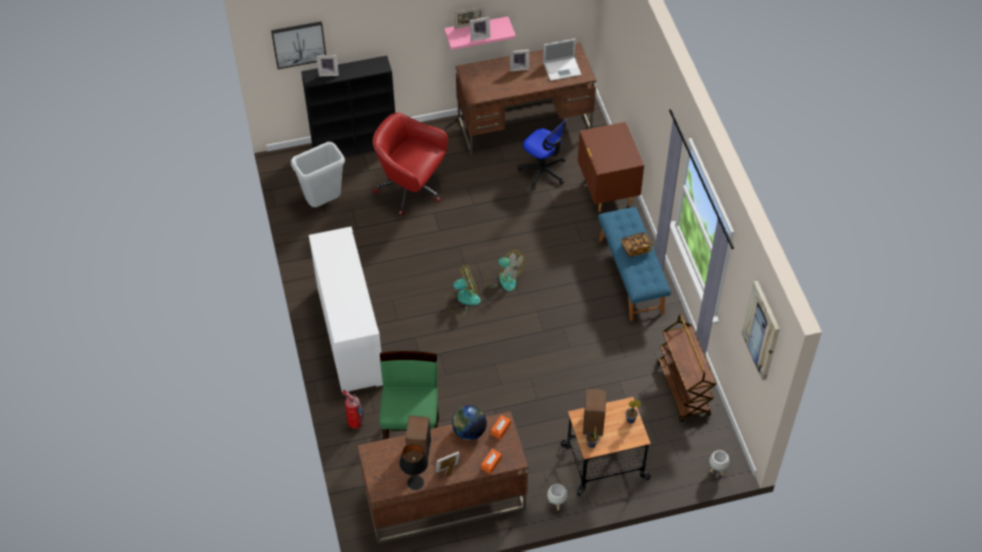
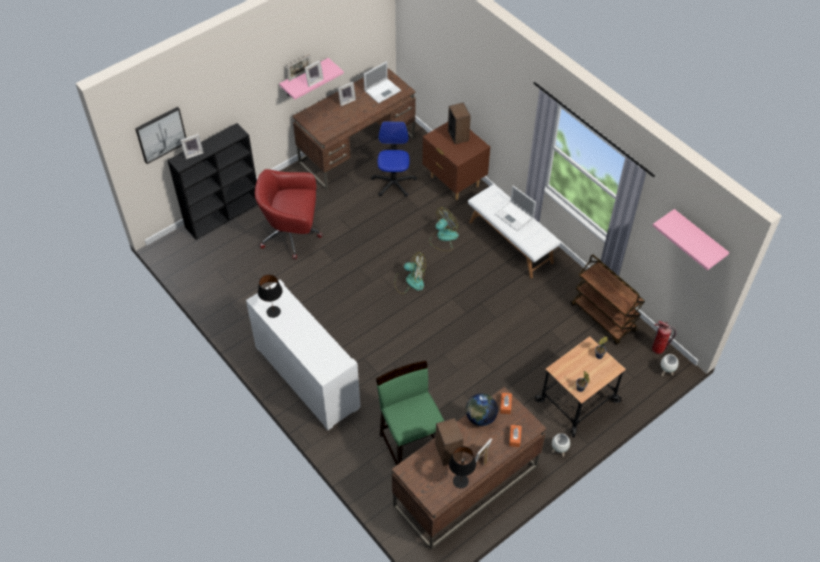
camera: 25 degrees left, 0 degrees up
(323, 202) = (221, 271): grey trash can -> none
(327, 255) = (273, 311): none -> black table lamp
(355, 423) = (353, 451): fire extinguisher -> fire extinguisher (658, 349)
(462, 299) = (386, 310): fan -> fan (443, 238)
(543, 171) = (393, 183): office chair -> office chair turned 105 degrees counterclockwise
(593, 423) = (572, 370): speaker -> speaker (458, 135)
(631, 275) = (511, 242): blue bench -> white bench
(636, 248) = (514, 216): book -> laptop
(762, 330) = (698, 238): picture -> pink shelf

